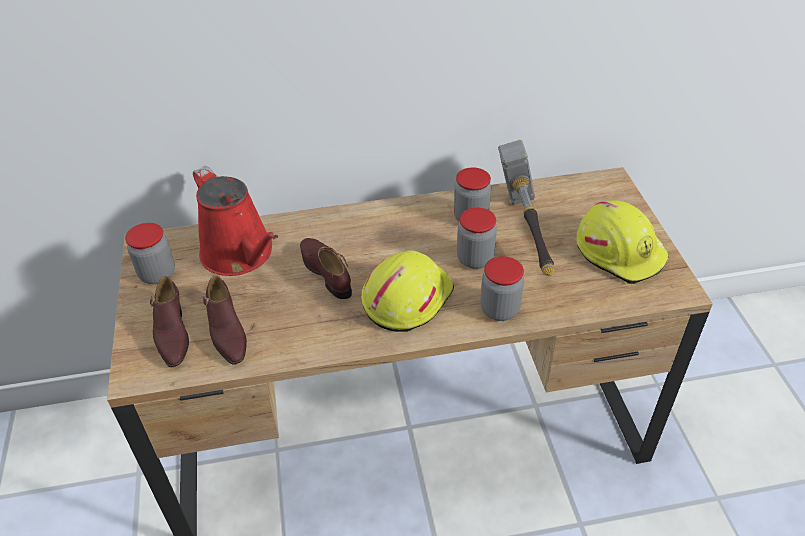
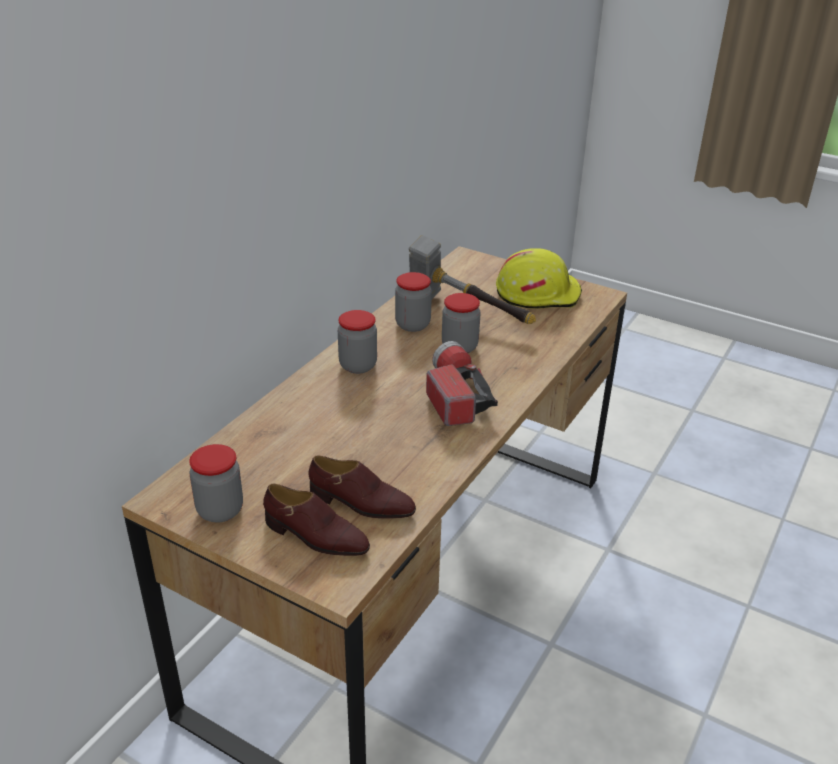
camera: 50 degrees left, 10 degrees down
(240, 255) = (274, 450): red watering can -> none
(326, 271) = (368, 417): brown shoe -> none
(406, 298) = (455, 396): yellow hard hat -> flashlight
(499, 310) = (525, 365): jar -> jar (358, 365)

